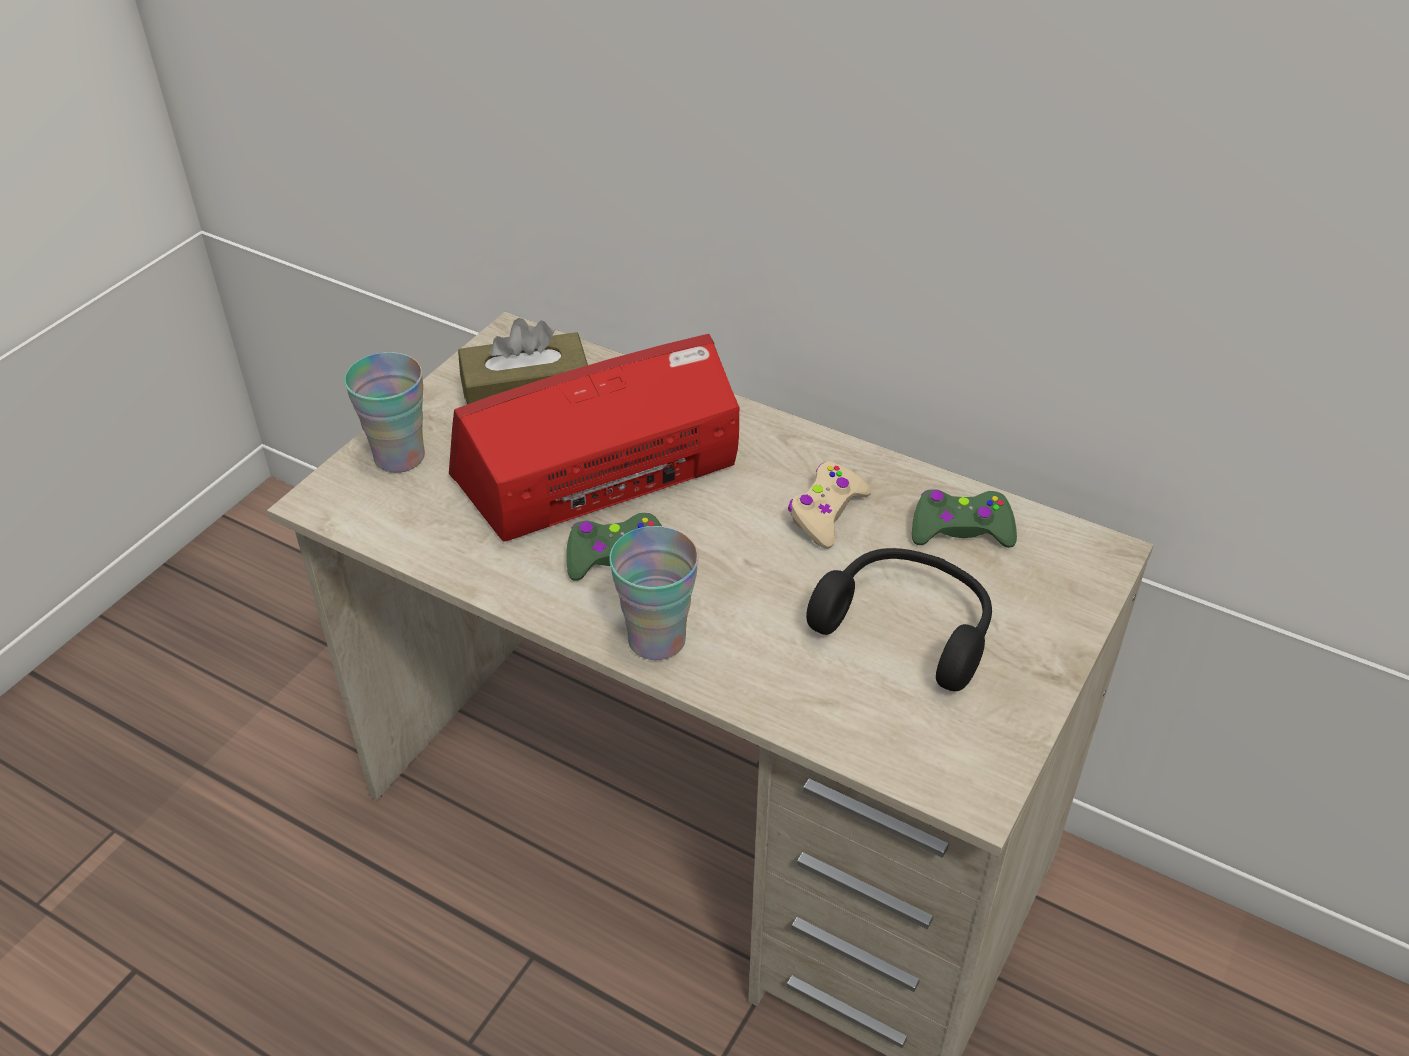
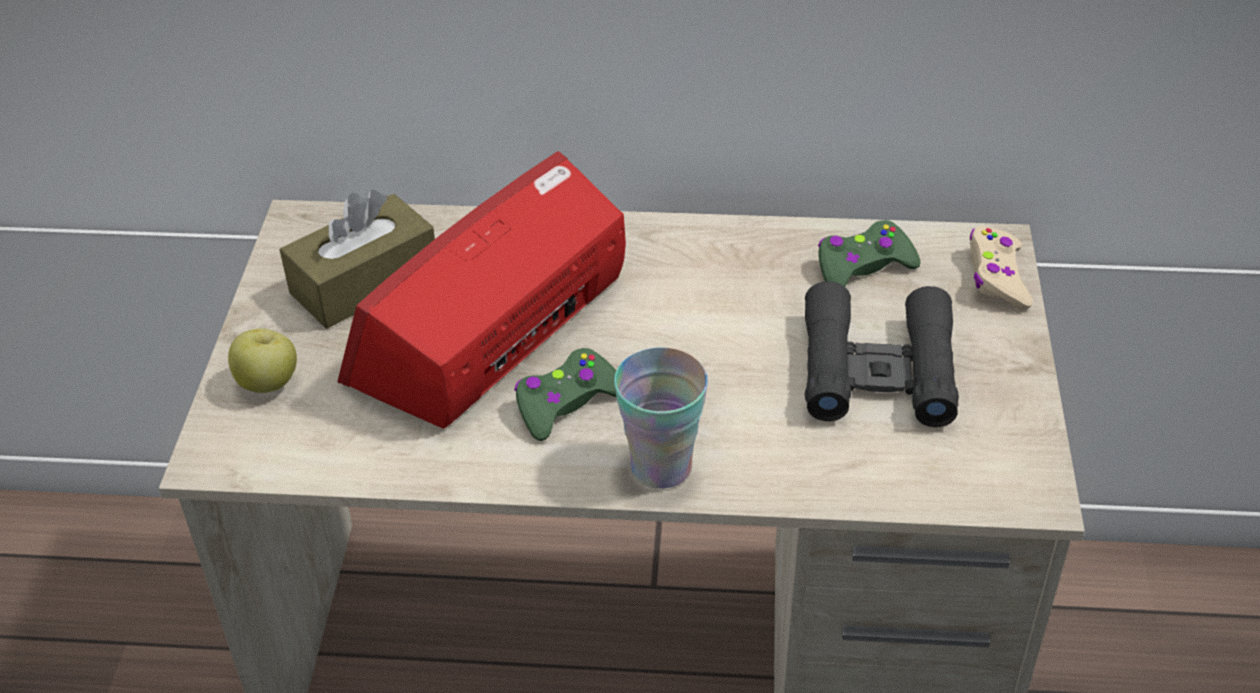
camera: 25 degrees left, 0 degrees up
(399, 457) = (268, 383): cup -> apple
(826, 513) = (735, 293): beige game controller -> beige game controller (997, 277)
(908, 626) = (877, 370): black headphones -> black binoculars

